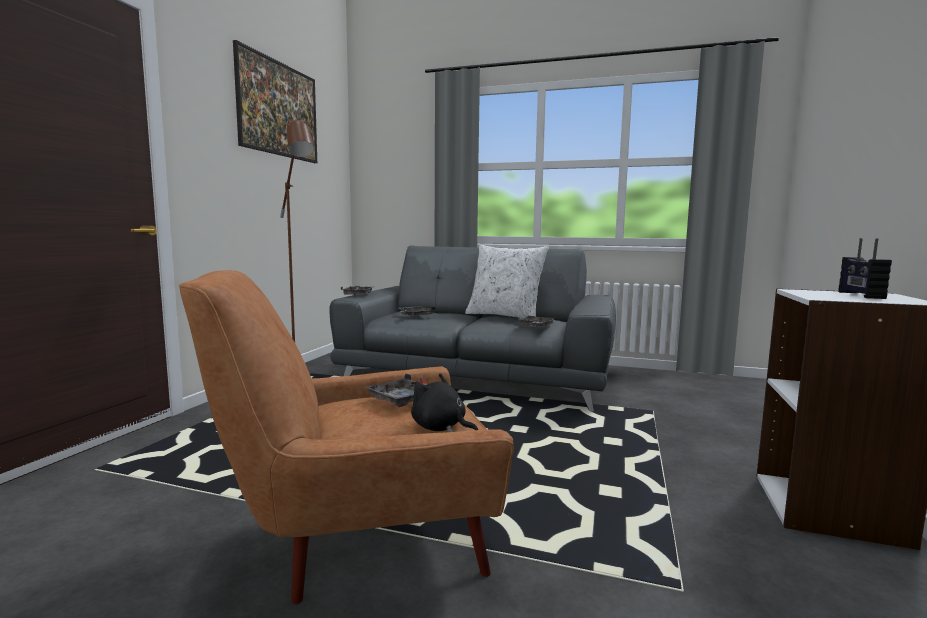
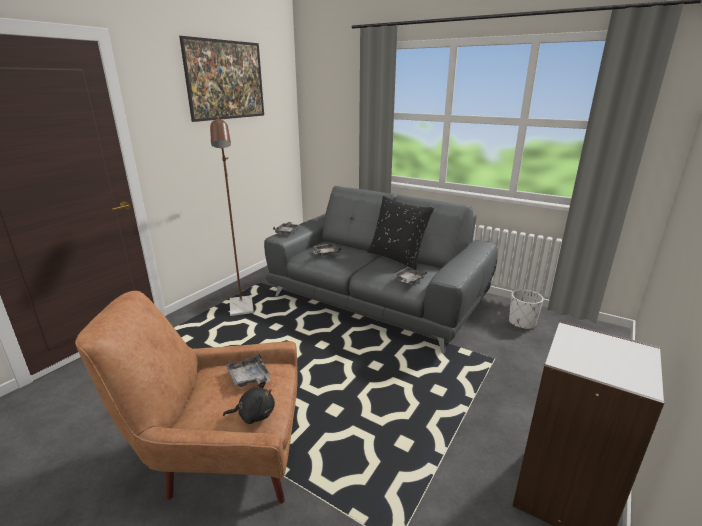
camera: 15 degrees right, 15 degrees up
(441, 428) = (254, 414): black plush toy -> black plush toy turned 120 degrees clockwise
(505, 316) = (397, 258): white pillow -> black pillow
(657, 383) = (522, 322): none -> white planter
(860, 295) = (611, 354): radio -> none

